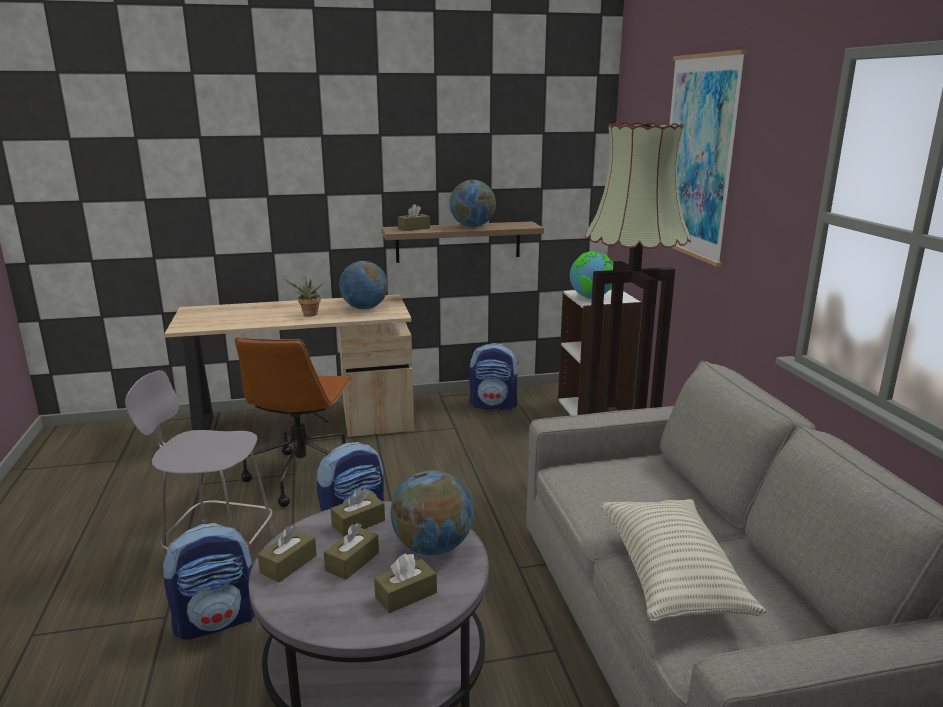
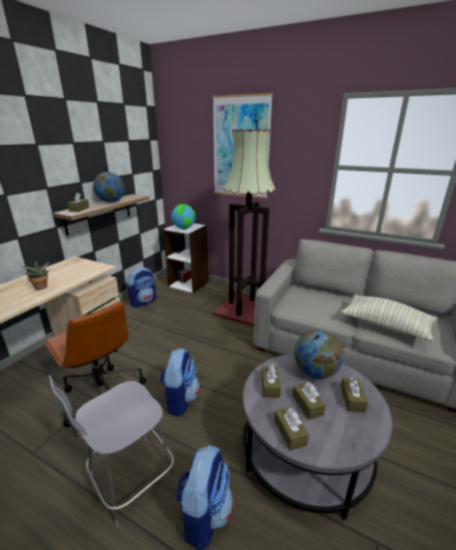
camera: 50 degrees left, 5 degrees up
(364, 308) = (72, 270): globe -> none

